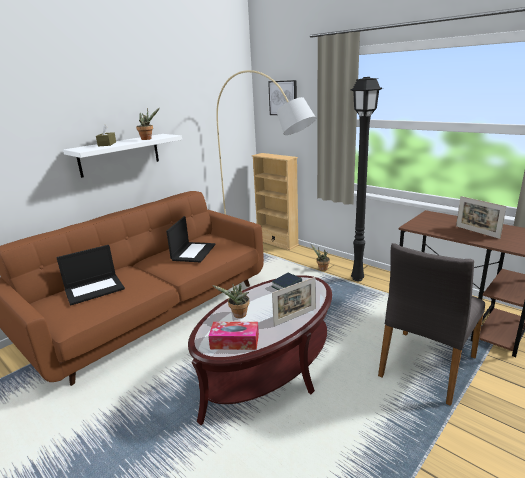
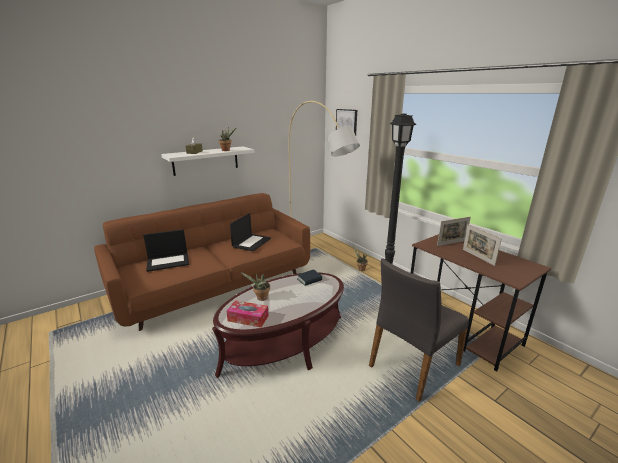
camera: 10 degrees right, 0 degrees up
(277, 242) = (333, 241): beige bookcase -> none
(295, 317) = (303, 306): picture frame -> picture frame (451, 243)

